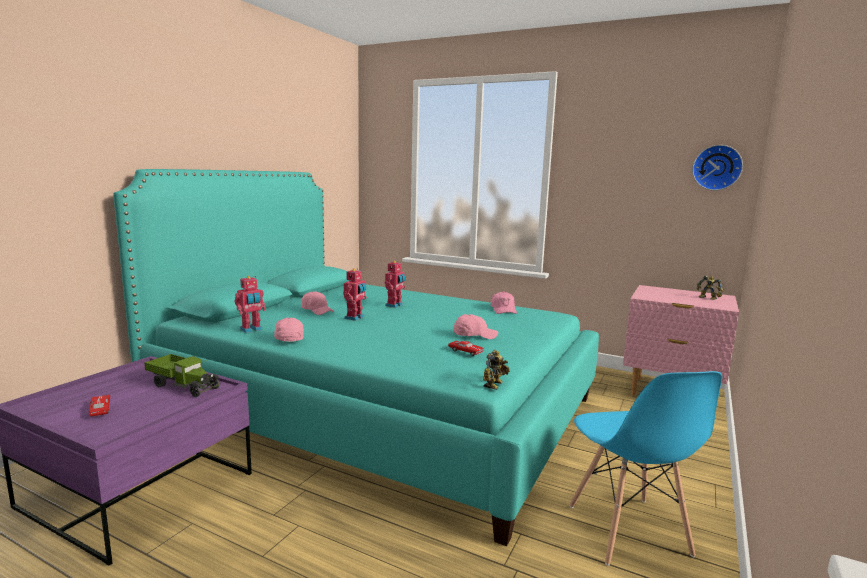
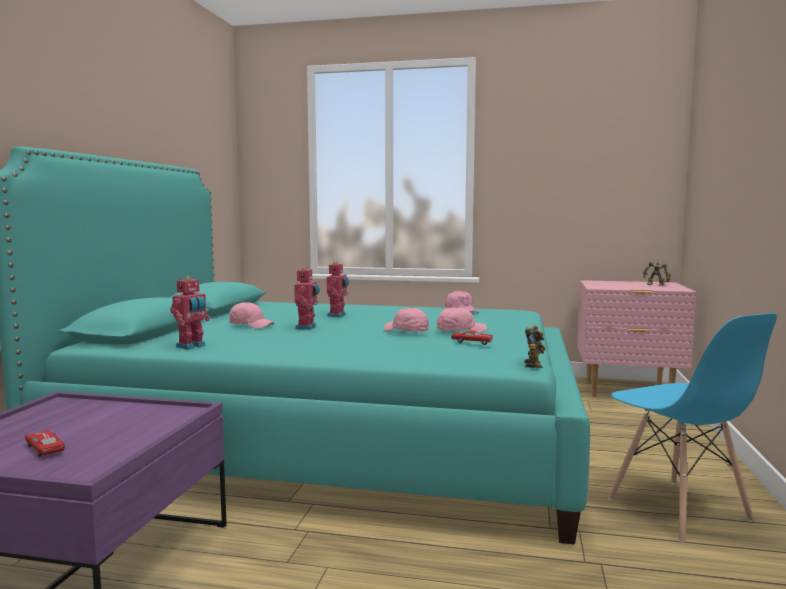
camera: 15 degrees left, 5 degrees down
(184, 385) = (137, 414): toy truck -> none
(288, 338) = (249, 349): pink cap -> pink cap (406, 331)
(717, 167) = (646, 154): wall clock -> none

